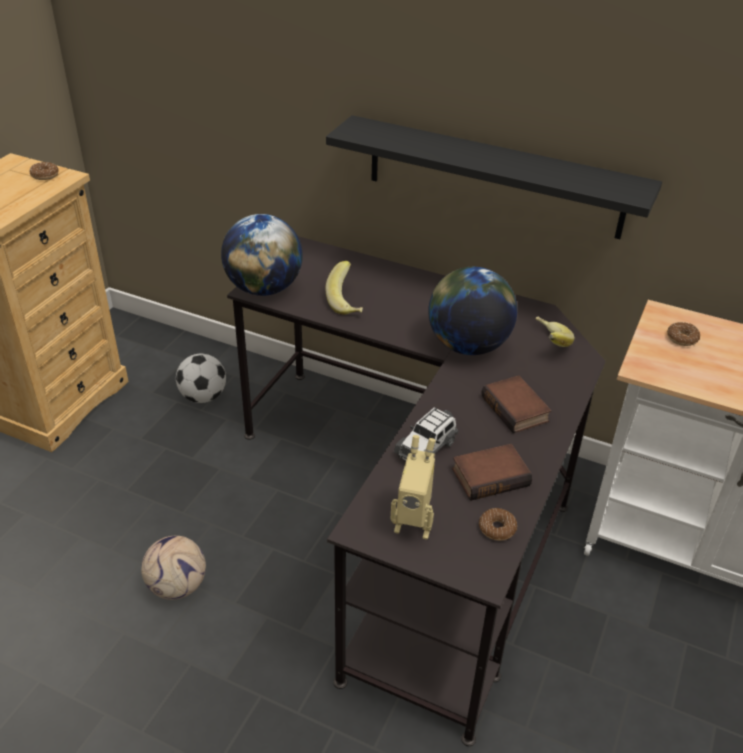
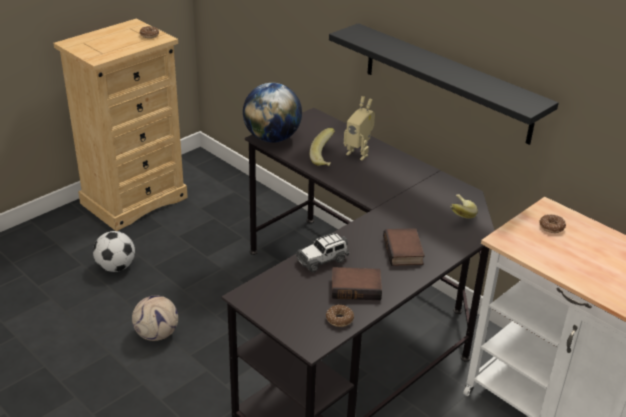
camera: 20 degrees right, 5 degrees down
(203, 396) = (234, 219): football -> football (116, 267)
(414, 523) = (284, 302): toy robot -> toy robot (359, 153)
(468, 345) = (395, 203): globe -> none

